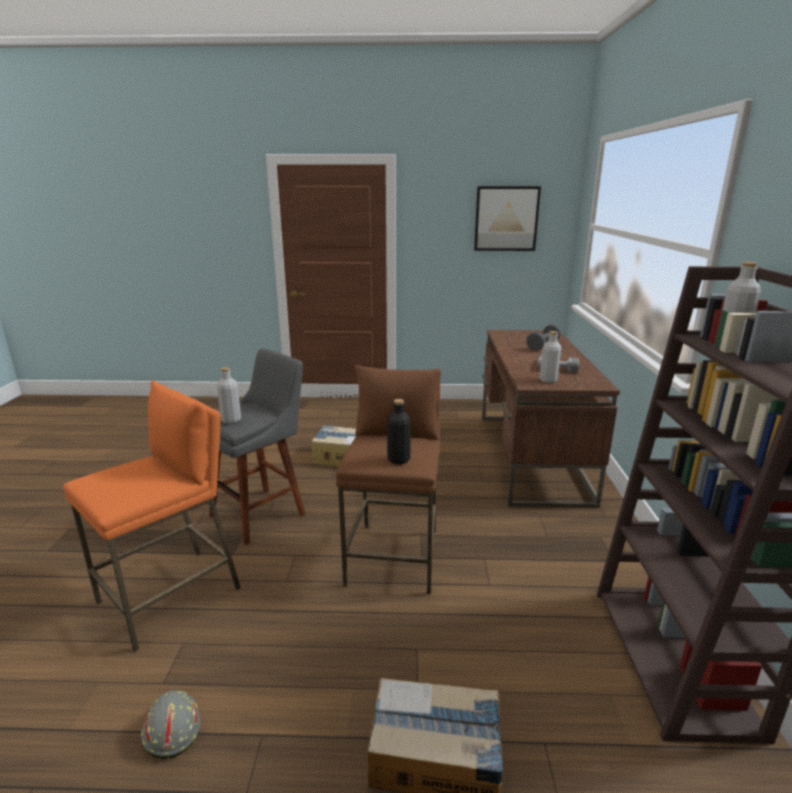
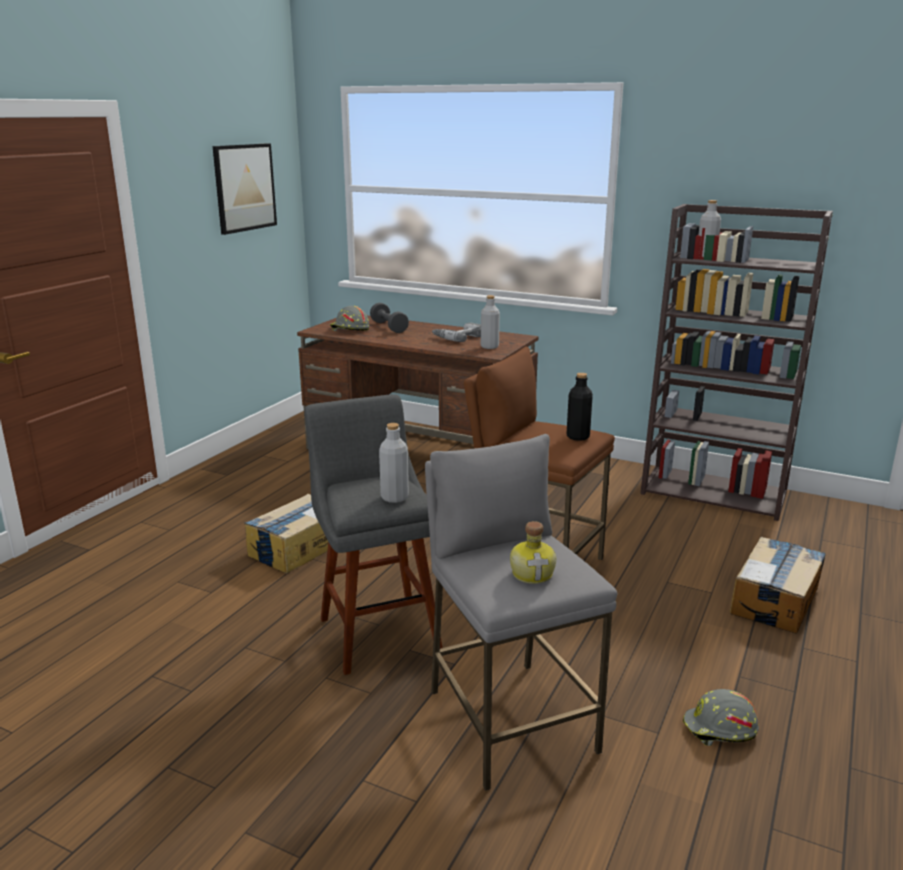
camera: 65 degrees left, 0 degrees up
(117, 484) = (533, 573): none -> bottle
(171, 595) = (510, 720): orange stool -> grey stool
(517, 338) = (349, 329): none -> grey hard hat

